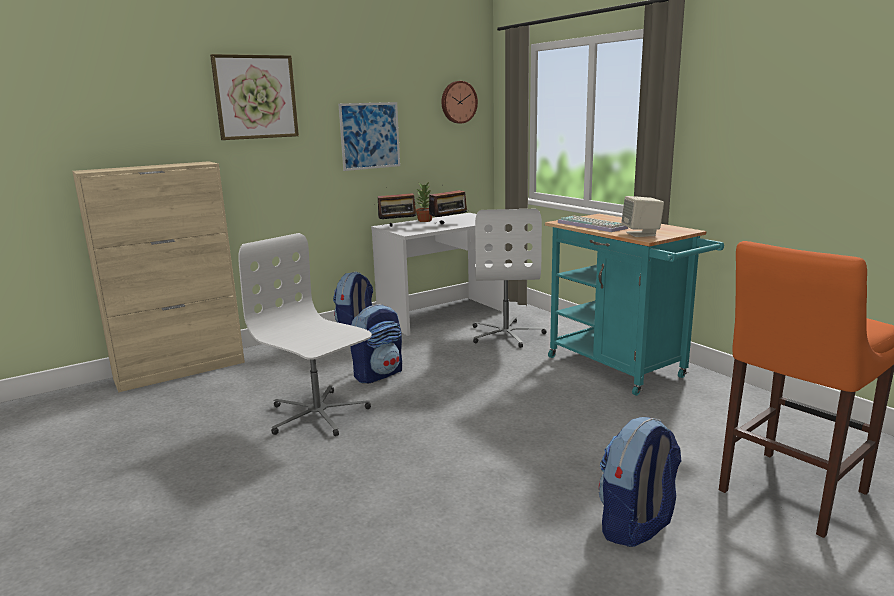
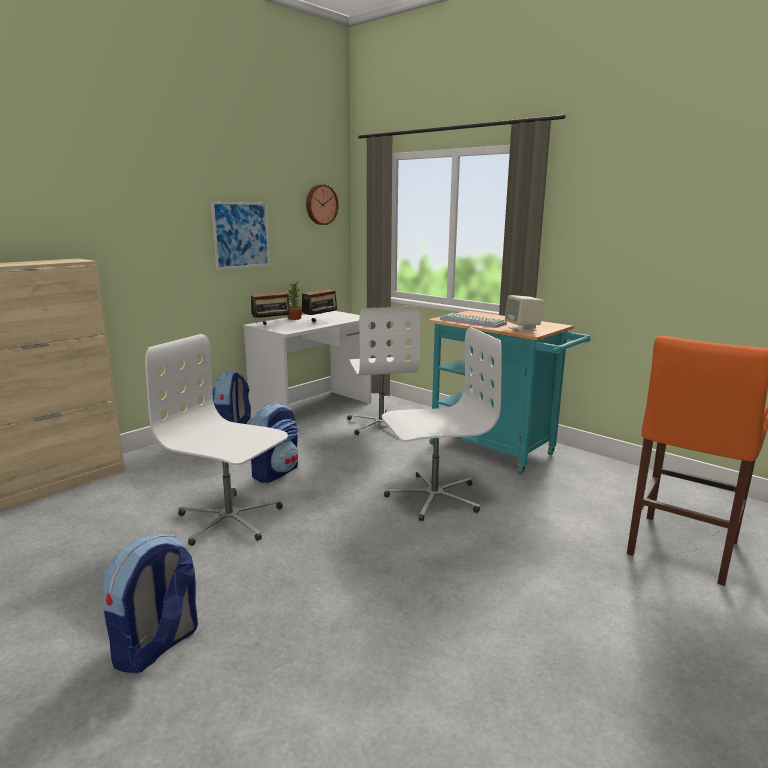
camera: 15 degrees left, 0 degrees up
(255, 97) = (128, 191): picture -> none
(527, 411) = (433, 497): none -> white office chair
(636, 526) = (576, 596): backpack -> backpack (157, 647)

